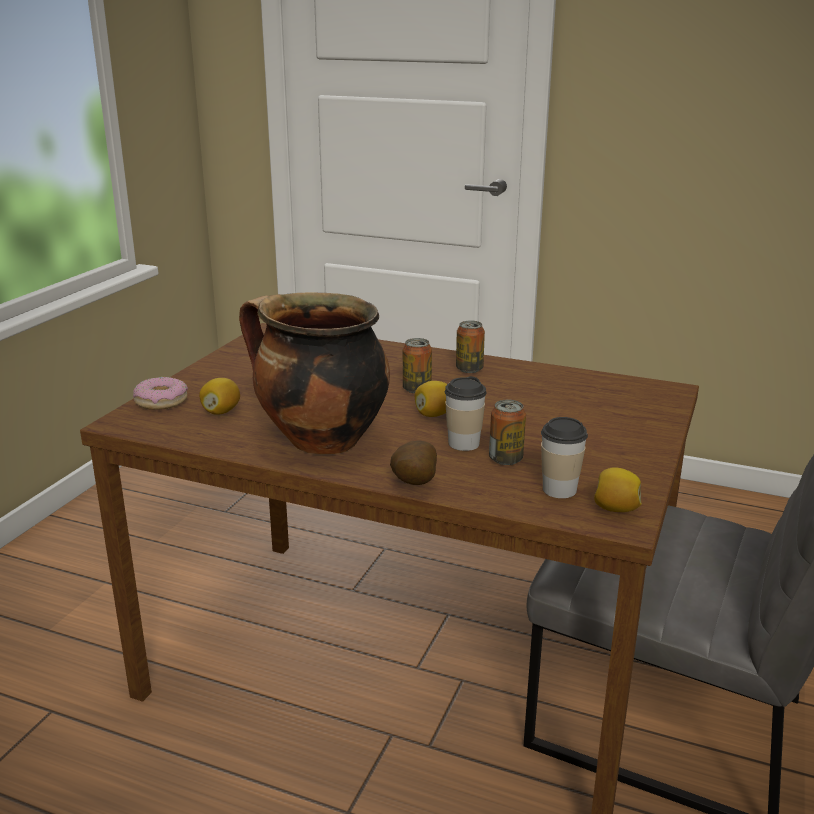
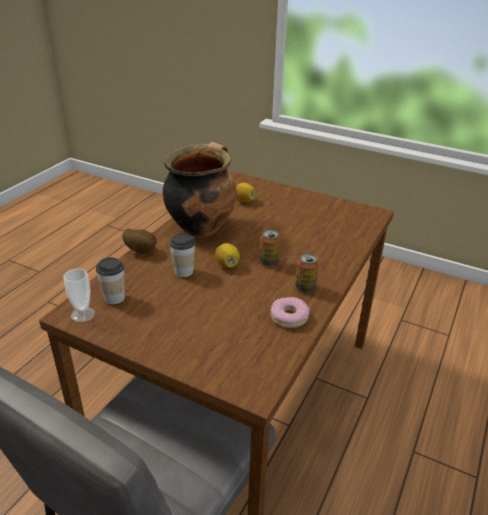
camera: 95 degrees right, 10 degrees up
(161, 401) = (260, 186): donut -> donut (289, 317)
(505, 459) = (158, 284): can -> none
(615, 509) = (83, 314): lemon -> cup

